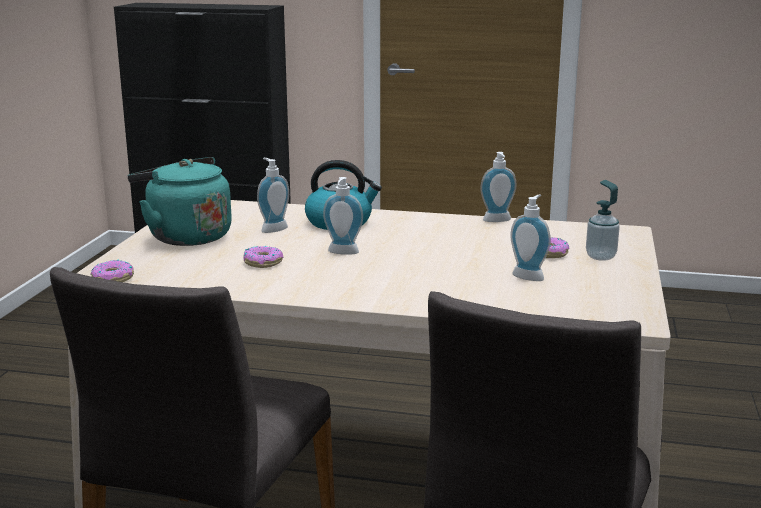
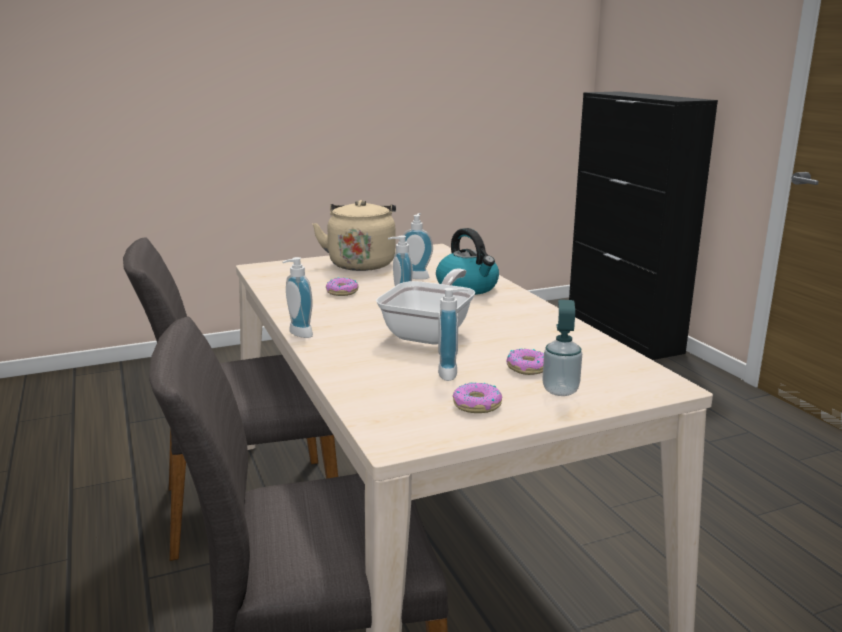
camera: 55 degrees right, 0 degrees up
(113, 279) = (259, 271): donut -> donut (476, 405)
(185, 236) = (361, 263): turquoise kettle -> beige kettle
(430, 260) = (431, 332): none -> frying pan
(497, 221) = (581, 330): soap dispenser -> soap dispenser (297, 334)

